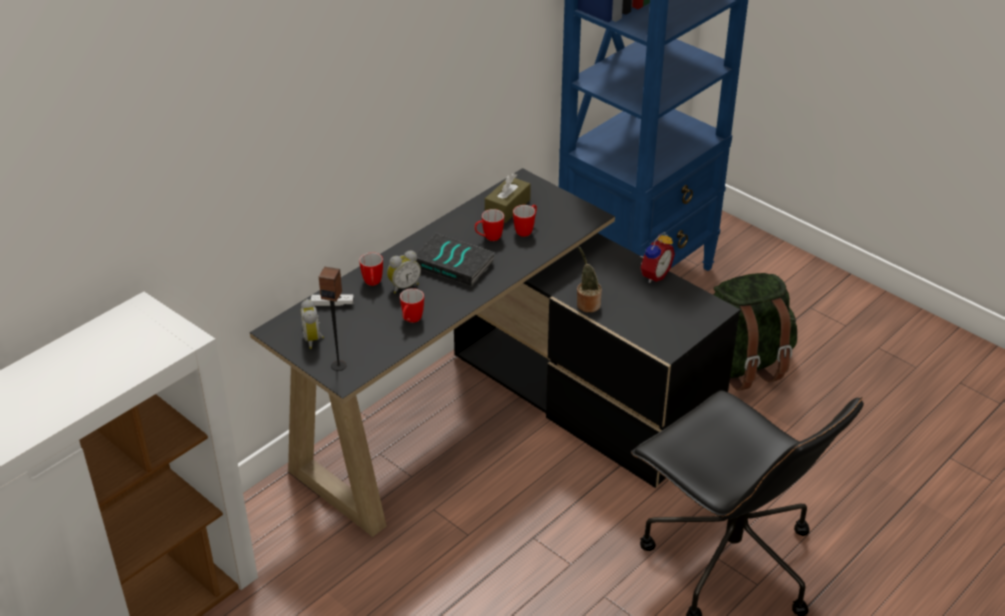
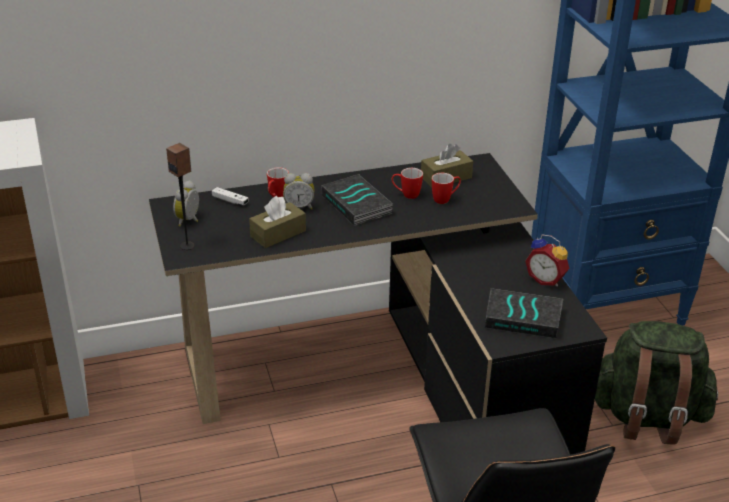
camera: 30 degrees right, 5 degrees down
(411, 320) = (278, 233): mug -> brown tissue box
(587, 304) = (460, 281): potted plant -> none
(653, 275) = (546, 279): alarm clock -> alarm clock turned 60 degrees clockwise
(665, 317) = (524, 318): none -> book

